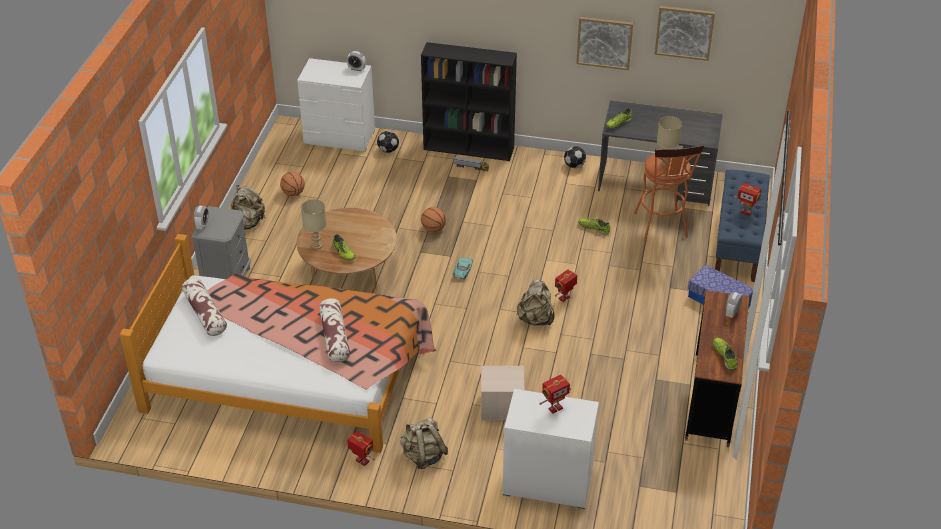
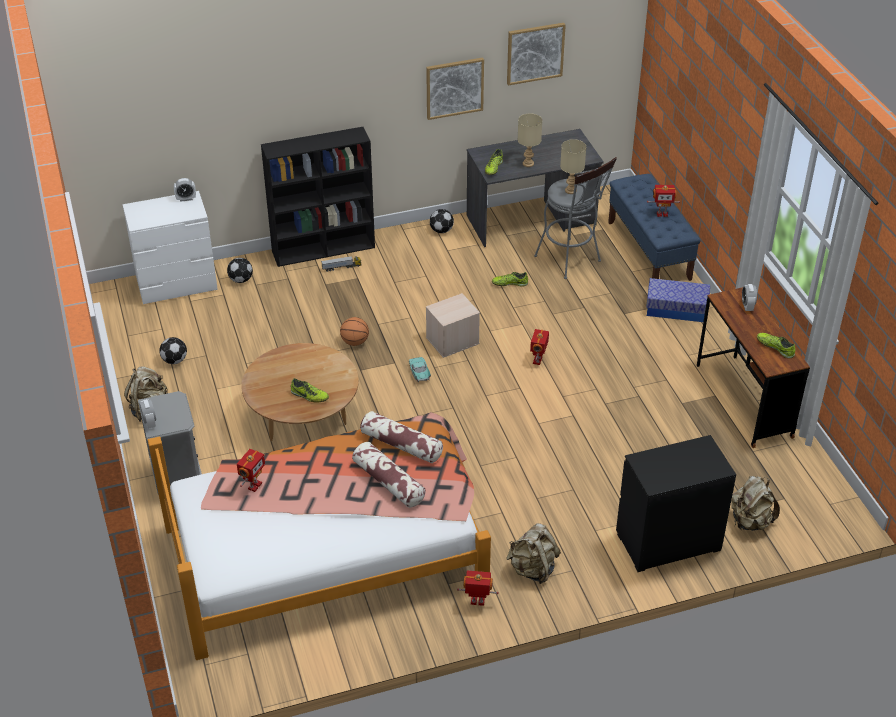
camera: 30 degrees left, 0 degrees up
(205, 313) = (225, 516): pillow -> pillow (401, 445)
(293, 193) = (174, 360): basketball -> football
(316, 245) = (274, 400): beige table lamp -> beige table lamp (527, 164)
(501, 407) = (566, 489): beige storage box -> beige storage box (452, 341)
(535, 319) = (528, 391): beige backpack -> beige backpack (750, 521)
(547, 482) = (667, 541): white dresser -> black dresser
(554, 408) = (677, 457): toy robot -> toy robot (254, 485)
(662, 228) = (571, 261): orange stool -> grey stool

